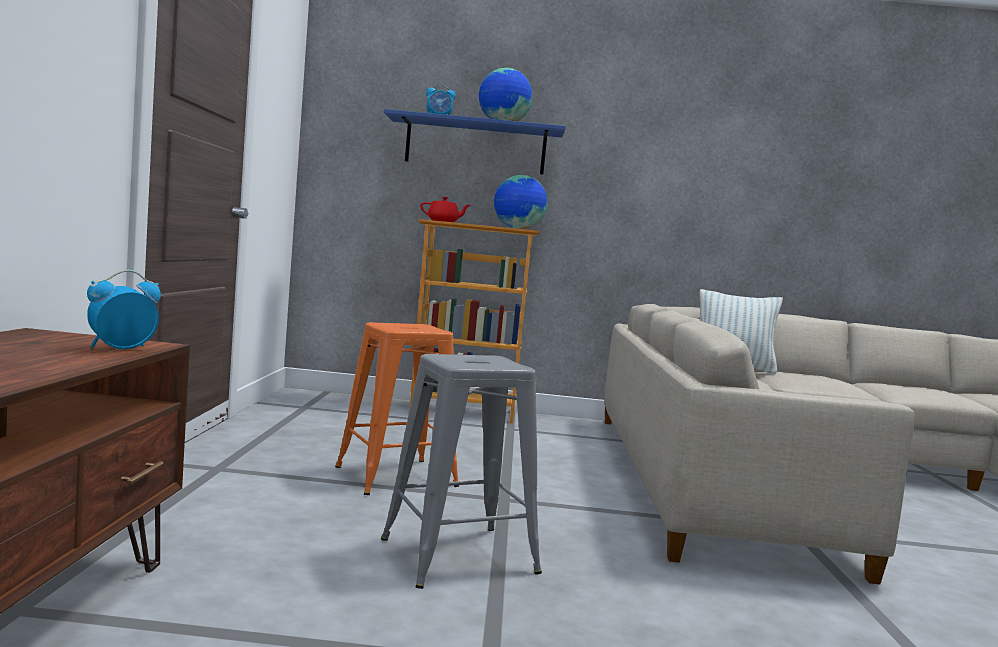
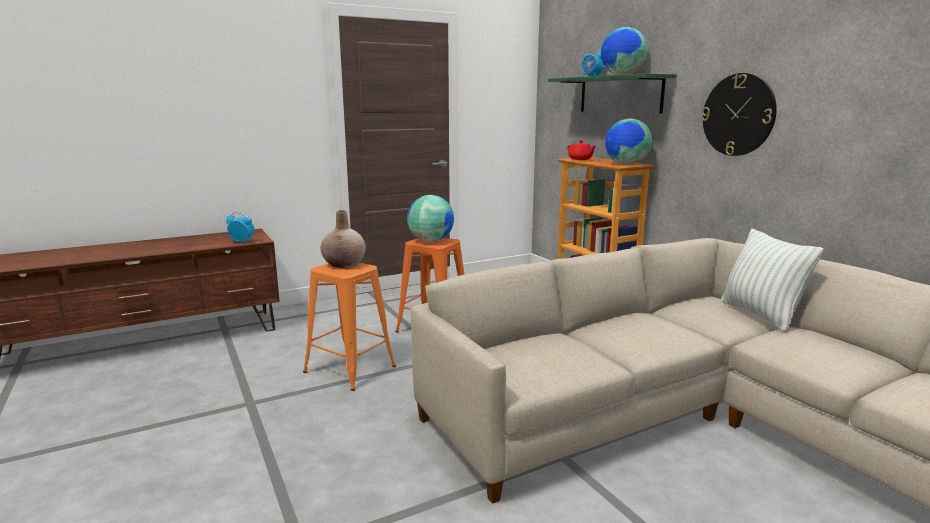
camera: 60 degrees right, 10 degrees up
(407, 327) = (430, 241): none -> globe
(458, 556) = (350, 369): grey stool -> orange stool
(463, 358) = (344, 264): none -> beige vase
(475, 146) = (620, 94): blue shelf -> green shelf
(640, 183) = (738, 115): none -> wall clock

